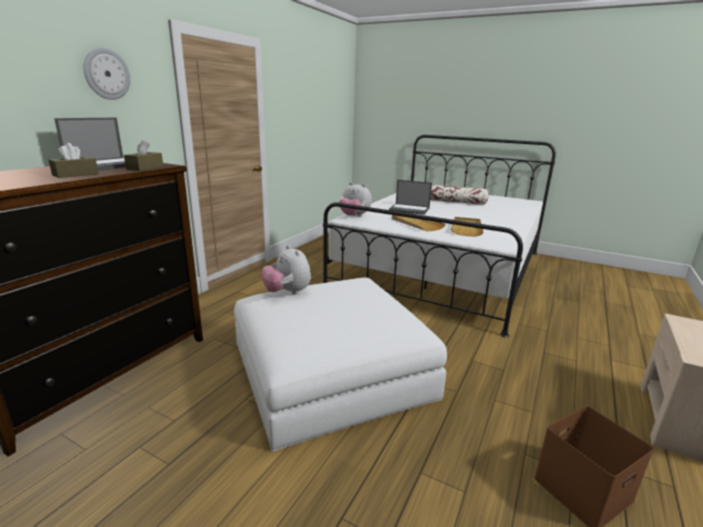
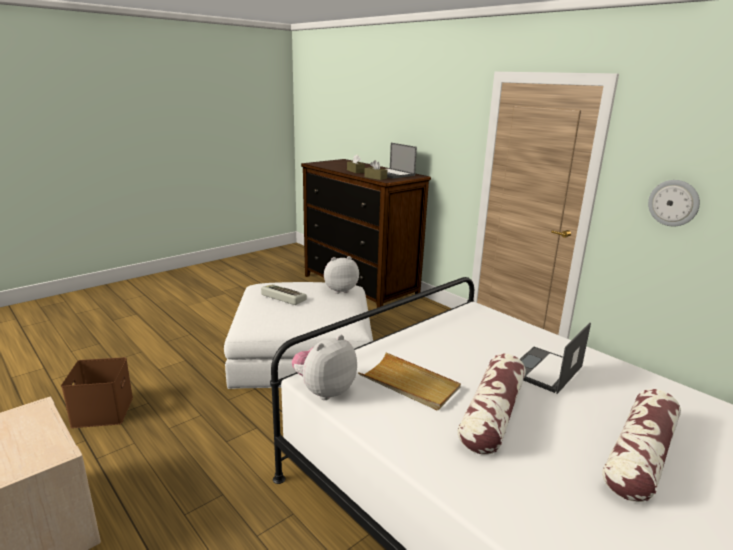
camera: 110 degrees right, 0 degrees up
(106, 74) = (439, 118): wall clock -> wall clock (673, 203)
(340, 316) = (282, 297): none -> keyboard
(354, 216) = (493, 317): plush toy -> plush toy (324, 391)
(416, 224) = (446, 350): beige tray -> none
(465, 216) = (492, 415): none -> pillow

